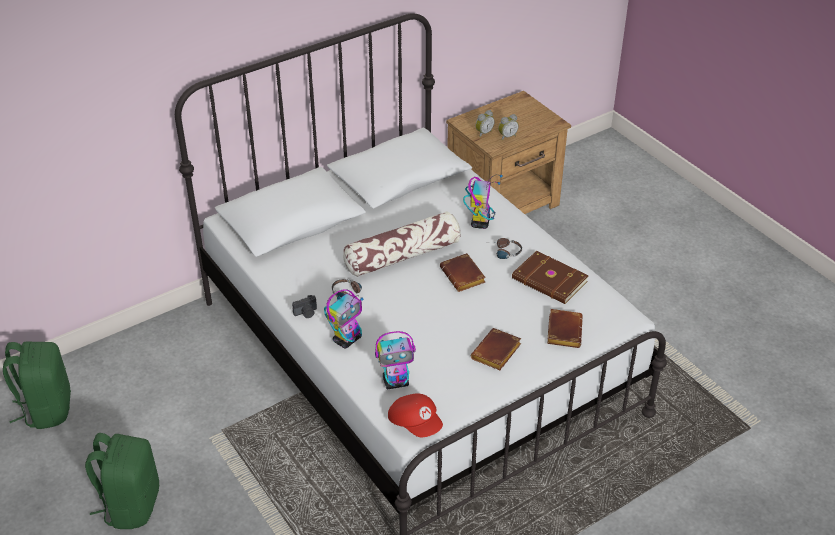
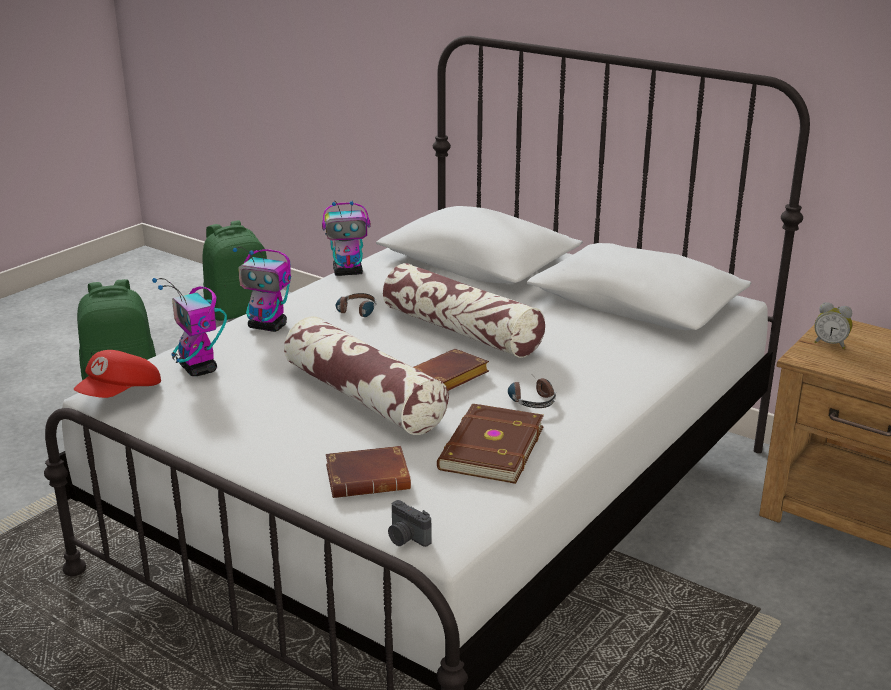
camera: 70 degrees right, 15 degrees down
(306, 313) = (305, 296): camera -> camera (406, 538)
(470, 315) = (363, 396): none -> pillow
(480, 222) = (589, 370): toy robot -> toy robot (348, 272)
(496, 354) = (286, 429): brown book -> none
(507, 136) = (847, 363): alarm clock -> none

